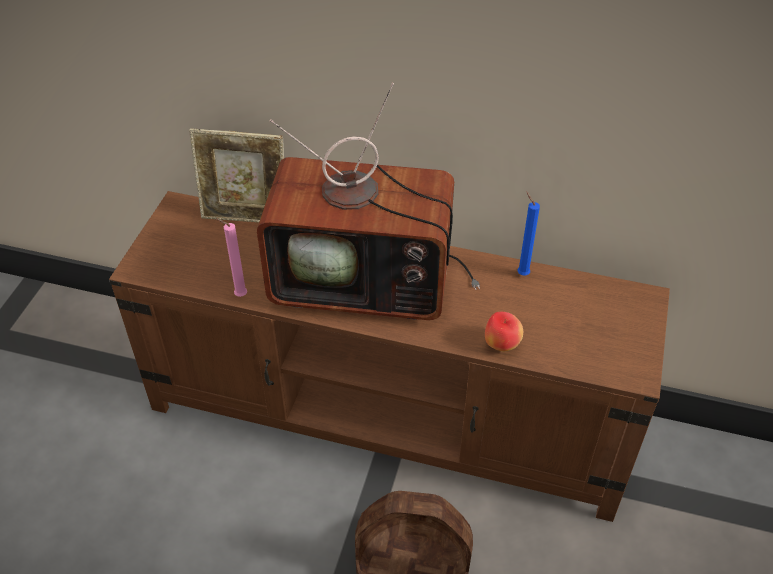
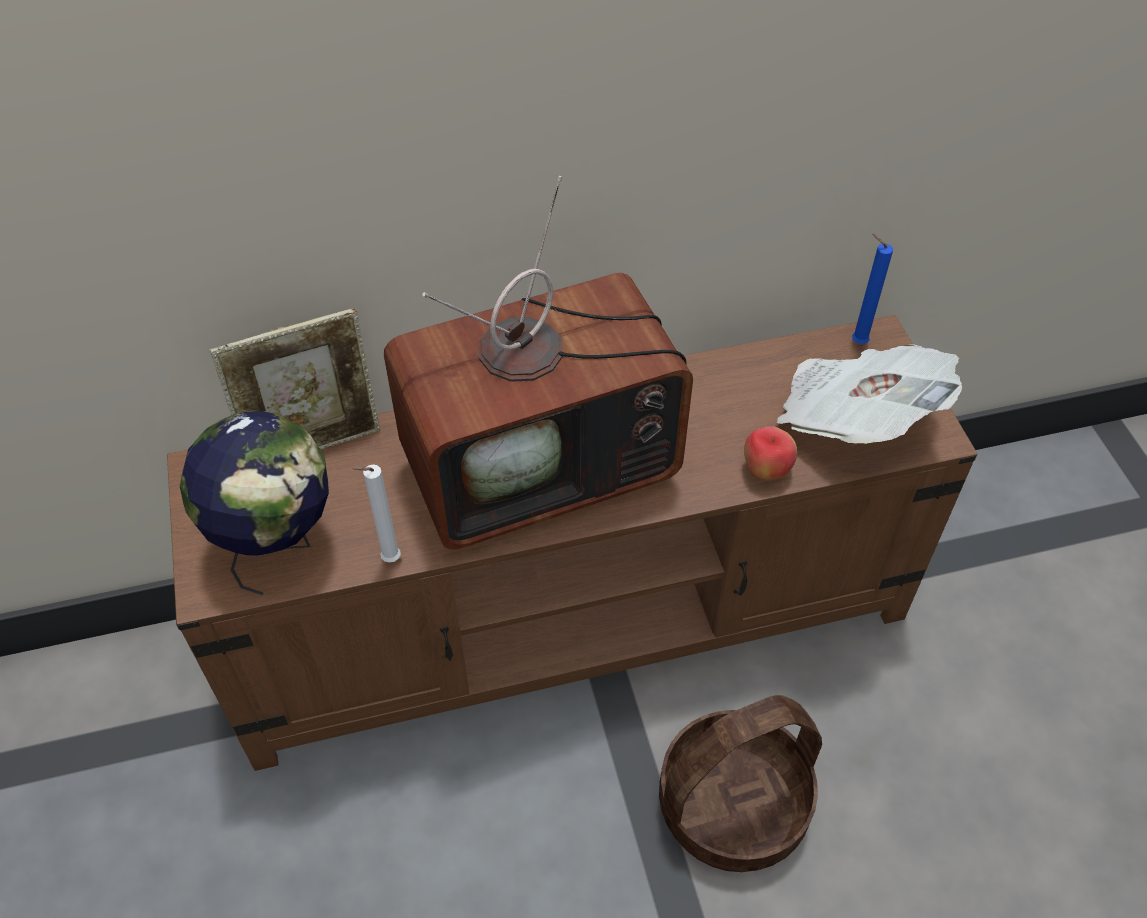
camera: 30 degrees left, 5 degrees up
(187, 261) = (278, 545): none -> globe
(239, 295) = (388, 560): pink candle -> white candle
(521, 273) = (723, 368): blue candle -> blue candle (856, 342)
(587, 339) = (855, 418): none -> newspaper

